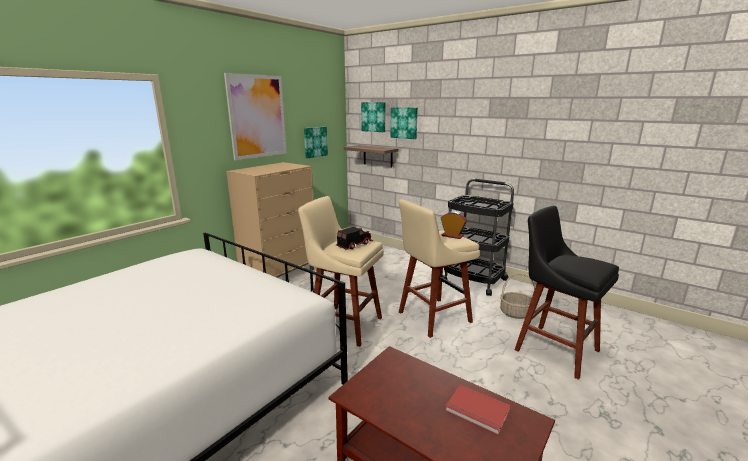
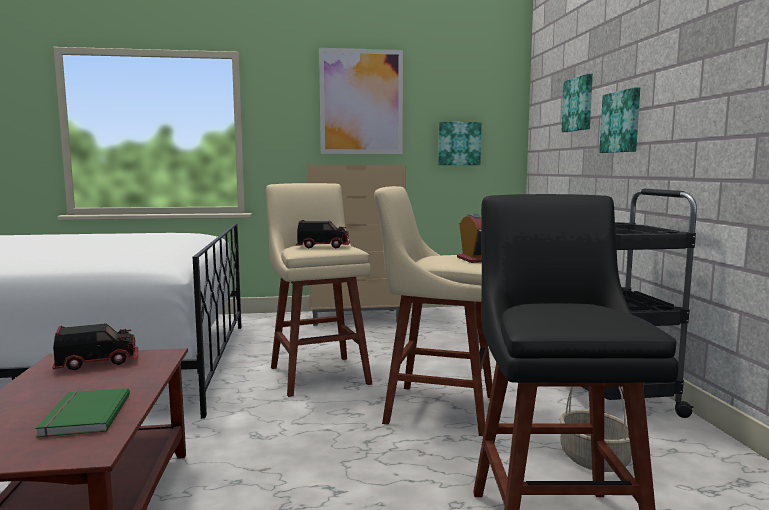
camera: 45 degrees right, 10 degrees down
(374, 117) = (551, 103): picture -> picture (621, 122)
(377, 156) = (552, 167): shelf -> none
(379, 382) = (98, 362): none -> toy truck
(477, 411) = (83, 416): red book -> green book

